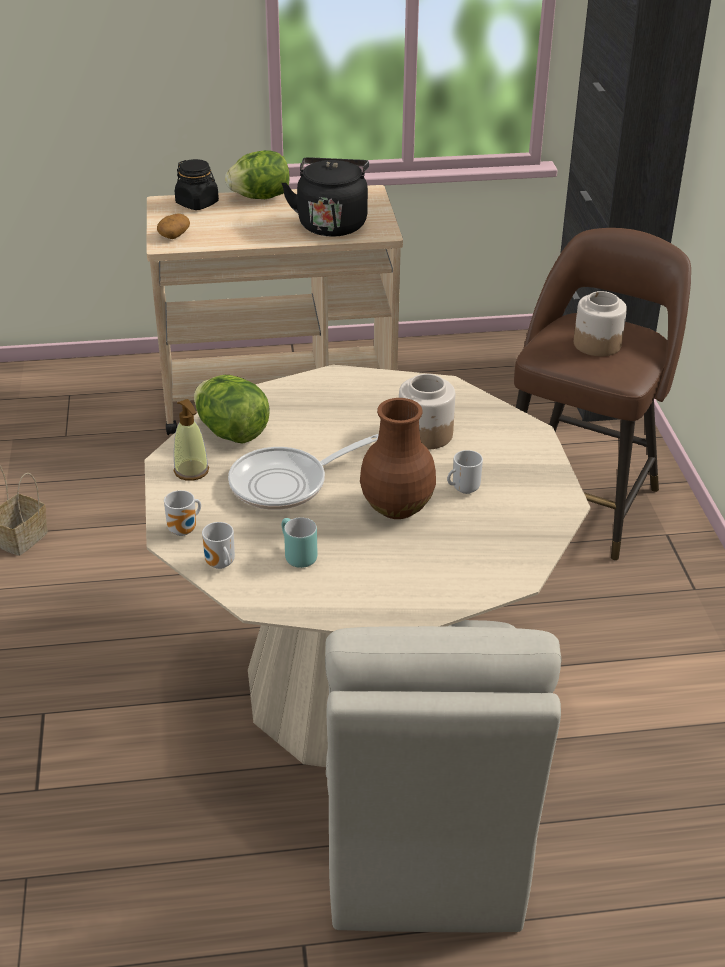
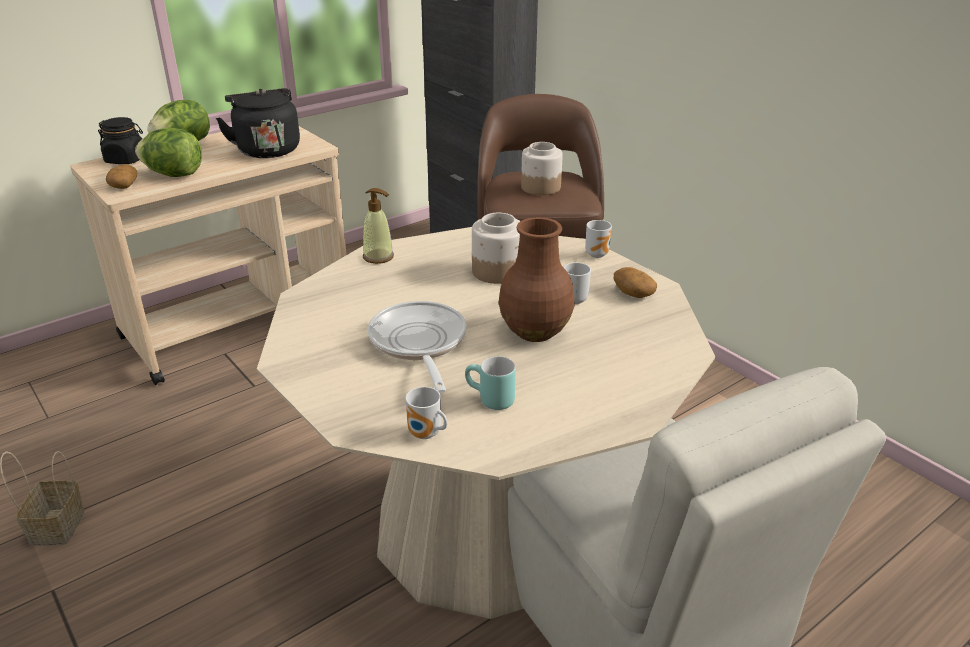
camera: 30 degrees left, 5 degrees down
(185, 530) = (360, 417): mug -> mug (598, 254)
(191, 471) = (316, 363): soap dispenser -> soap dispenser (378, 257)
(232, 433) = (325, 320): lettuce -> lettuce (174, 175)
(286, 483) = (419, 344): frying pan -> frying pan turned 135 degrees clockwise
(530, 501) = (632, 293): none -> potato

